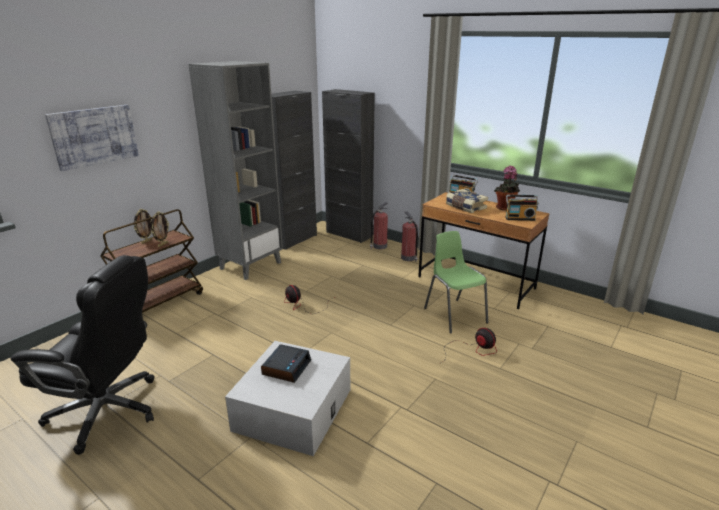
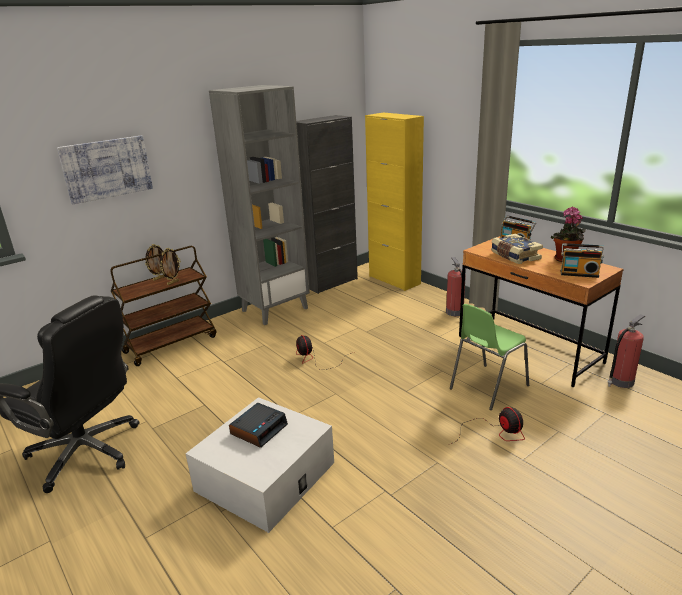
camera: 15 degrees right, 0 degrees up
(349, 234) = (394, 280): black cabinet -> yellow cabinet
(379, 246) = (424, 296): fire extinguisher -> fire extinguisher (620, 382)
(454, 315) = (487, 387): green chair -> green chair turned 120 degrees counterclockwise

